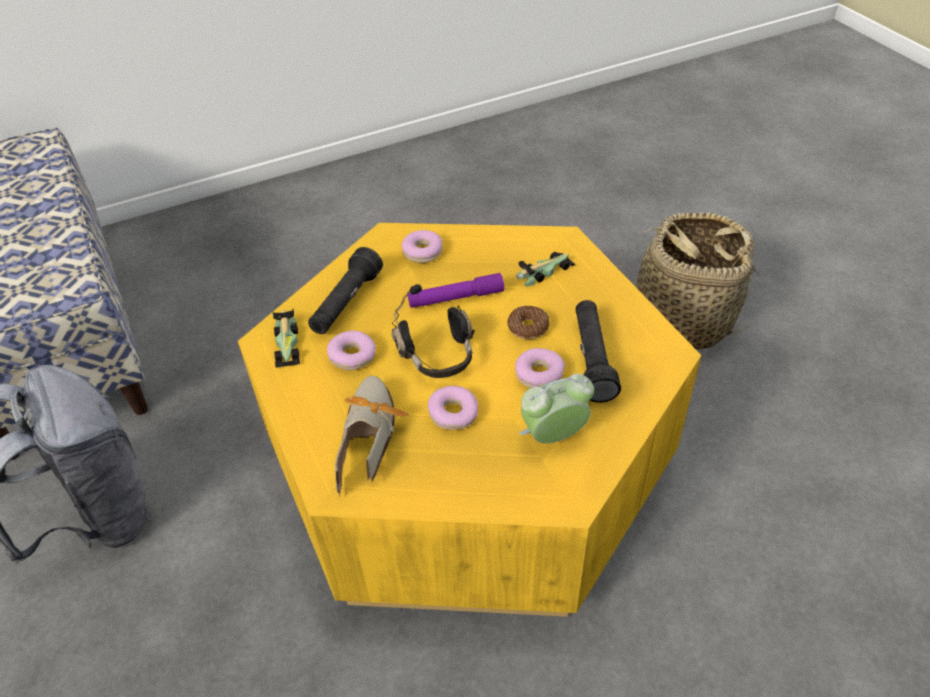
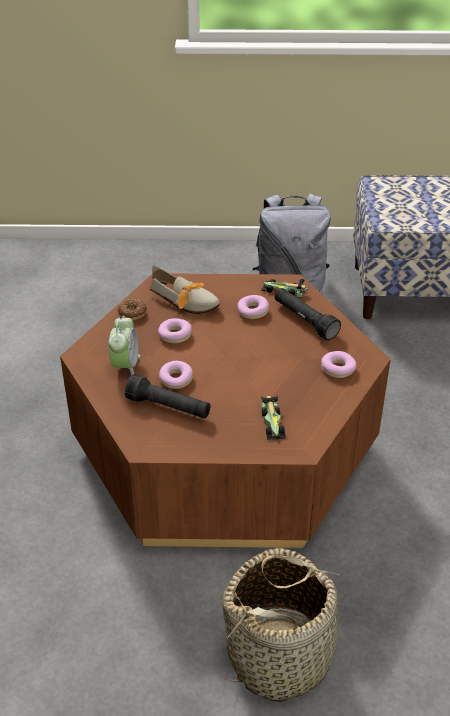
camera: 115 degrees right, 5 degrees down
(438, 356) = (225, 344): black headphones -> none
(456, 298) = (274, 368): purple flashlight -> none
(469, 458) = (224, 447): yellow coffee table -> brown coffee table
(528, 327) = (220, 390): donut -> donut (132, 313)

